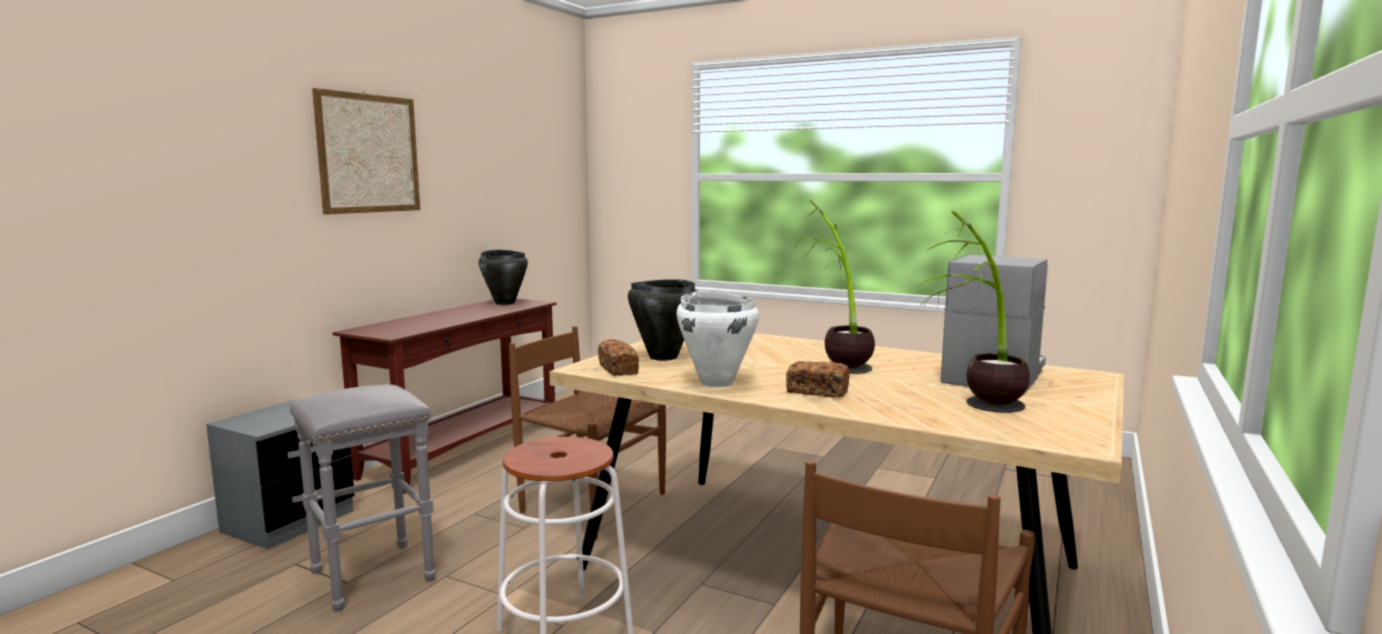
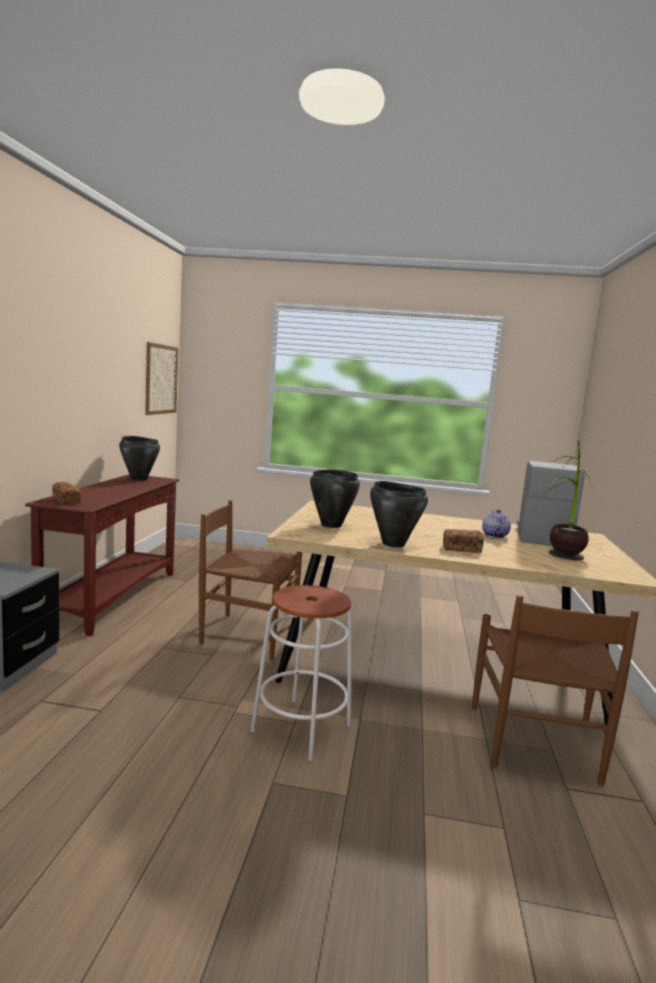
camera: 20 degrees left, 0 degrees up
(368, 152) = (52, 352): picture -> picture (161, 378)
(370, 575) = (116, 703): grey stool -> none
(618, 369) = (314, 535): bread -> bread (66, 501)
(717, 383) = (393, 544): white cooking pot -> black cooking pot
(835, 361) = (442, 527): potted plant -> none
(906, 373) = (494, 535): none -> teapot

